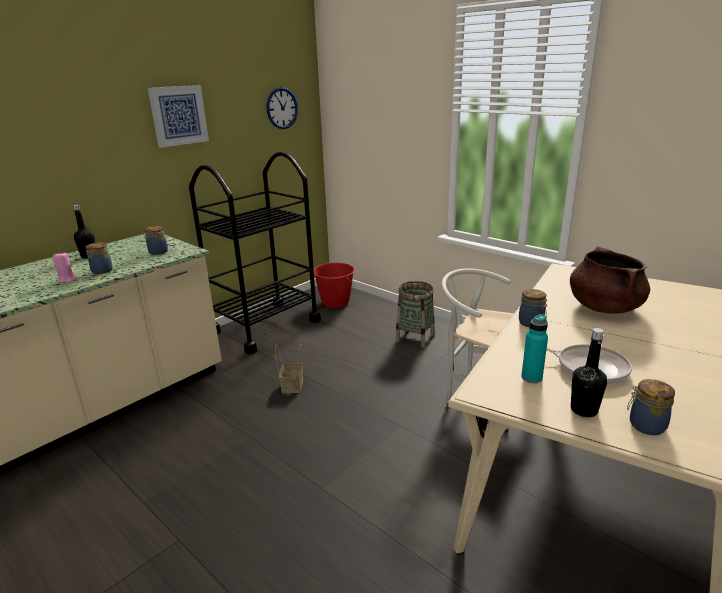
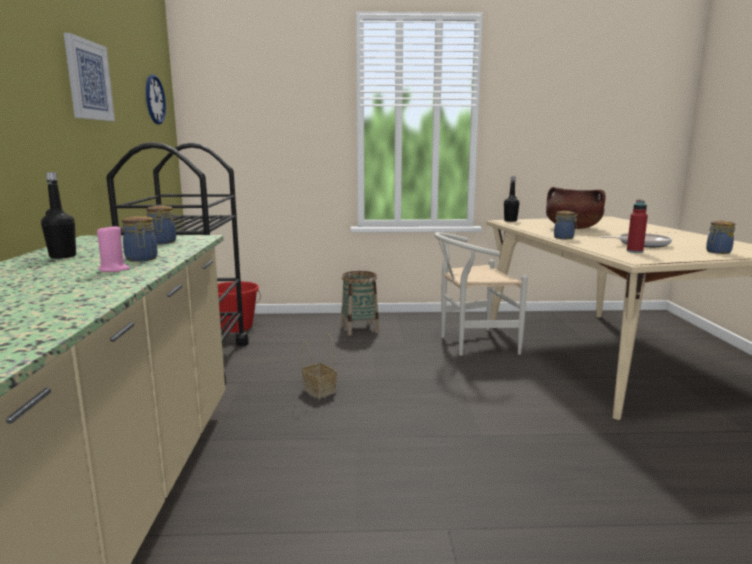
camera: 45 degrees left, 10 degrees down
(531, 377) = (634, 251): turquoise bottle -> red bottle
(584, 410) = (687, 254): black bottle -> black bottle (510, 221)

